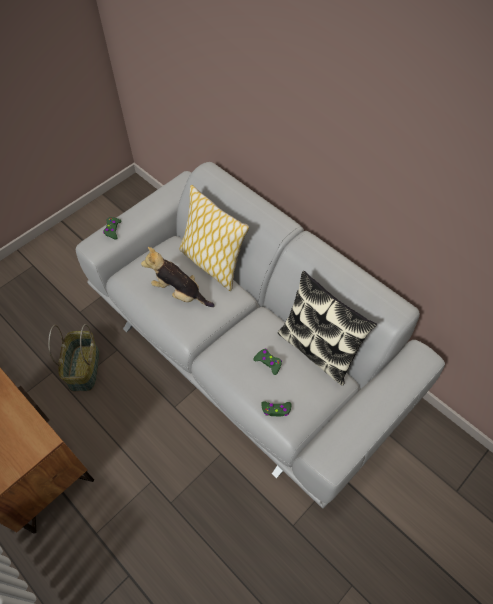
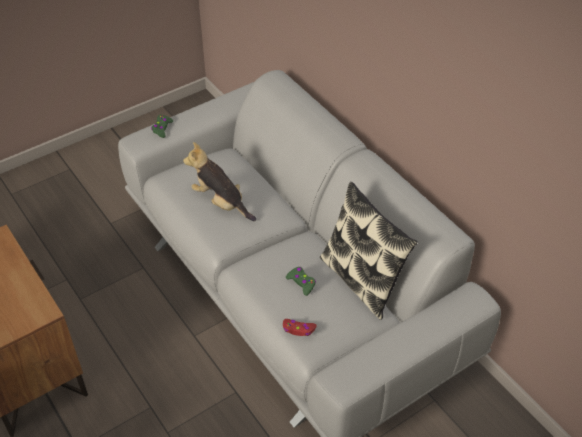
camera: 10 degrees right, 10 degrees down
(84, 368) = (103, 281): basket -> none
(212, 263) = (264, 179): pillow -> none
(276, 410) = (298, 329): green game controller -> red game controller

